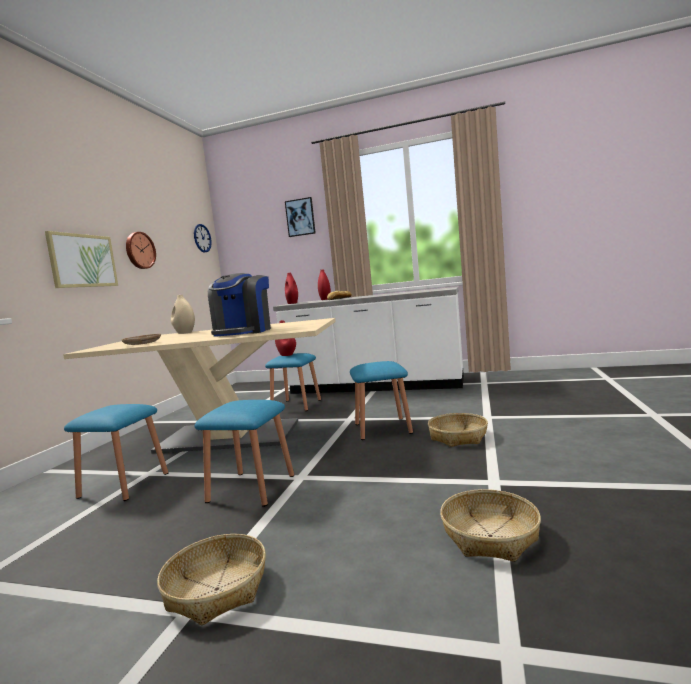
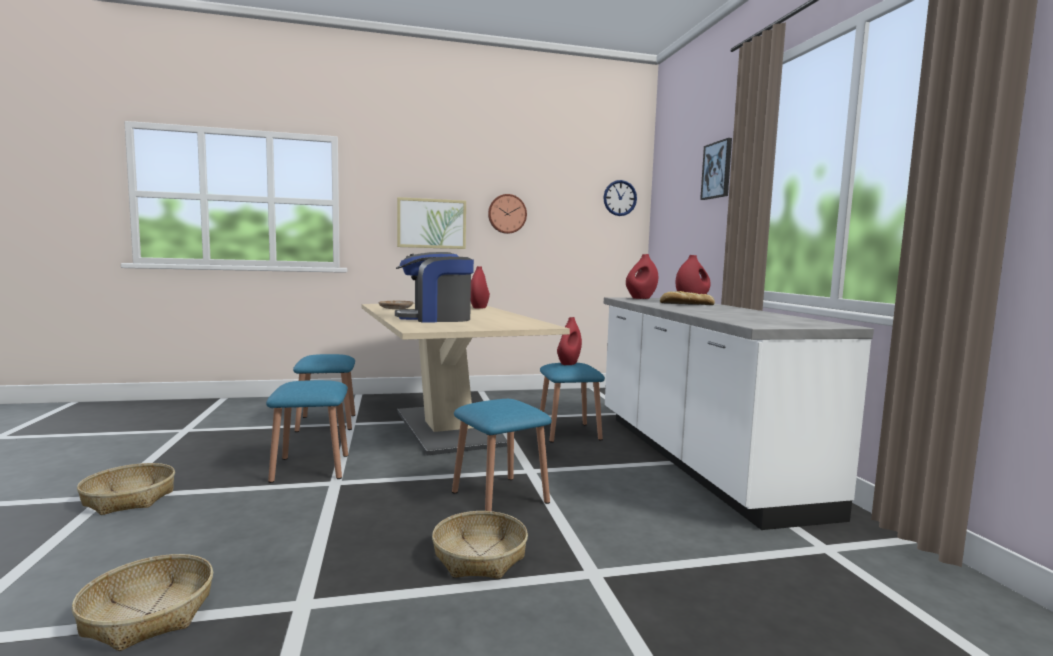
camera: 60 degrees right, 0 degrees up
(184, 333) = (479, 307): beige vase -> red vase

